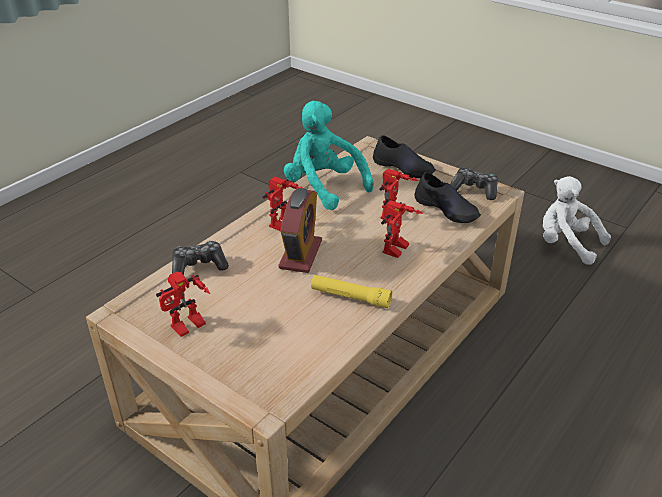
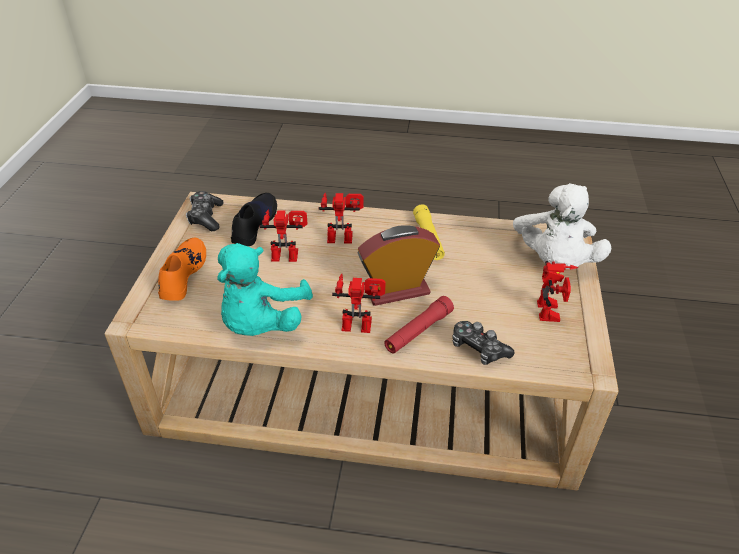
camera: 120 degrees left, 5 degrees up
(188, 328) = (552, 313): toy robot -> toy robot turned 75 degrees clockwise
(245, 245) = (418, 331): none -> red flashlight
(404, 168) = (183, 274): black shoe -> orange shoe
(566, 244) = (108, 269): white plush toy -> white plush toy (554, 261)

